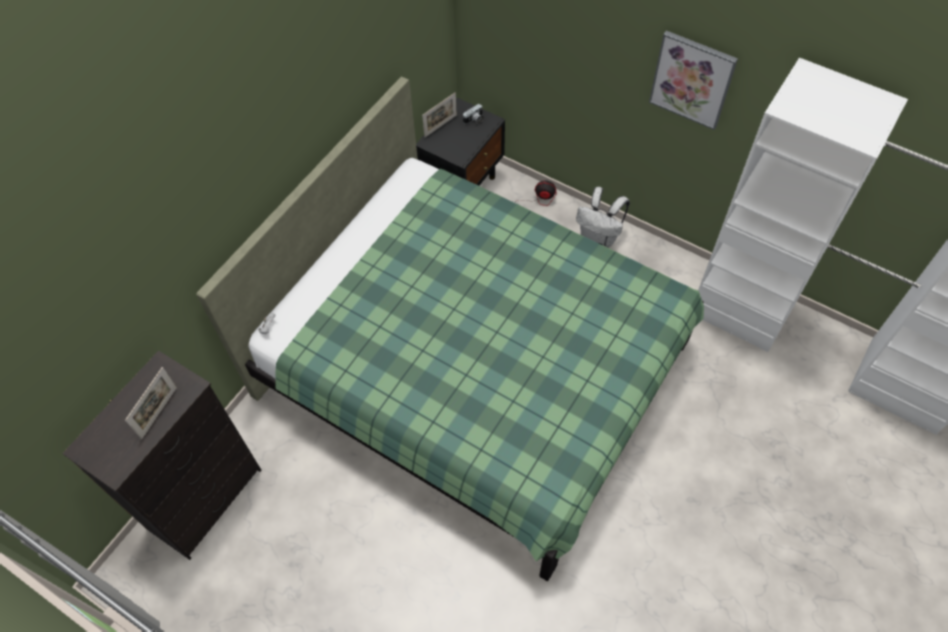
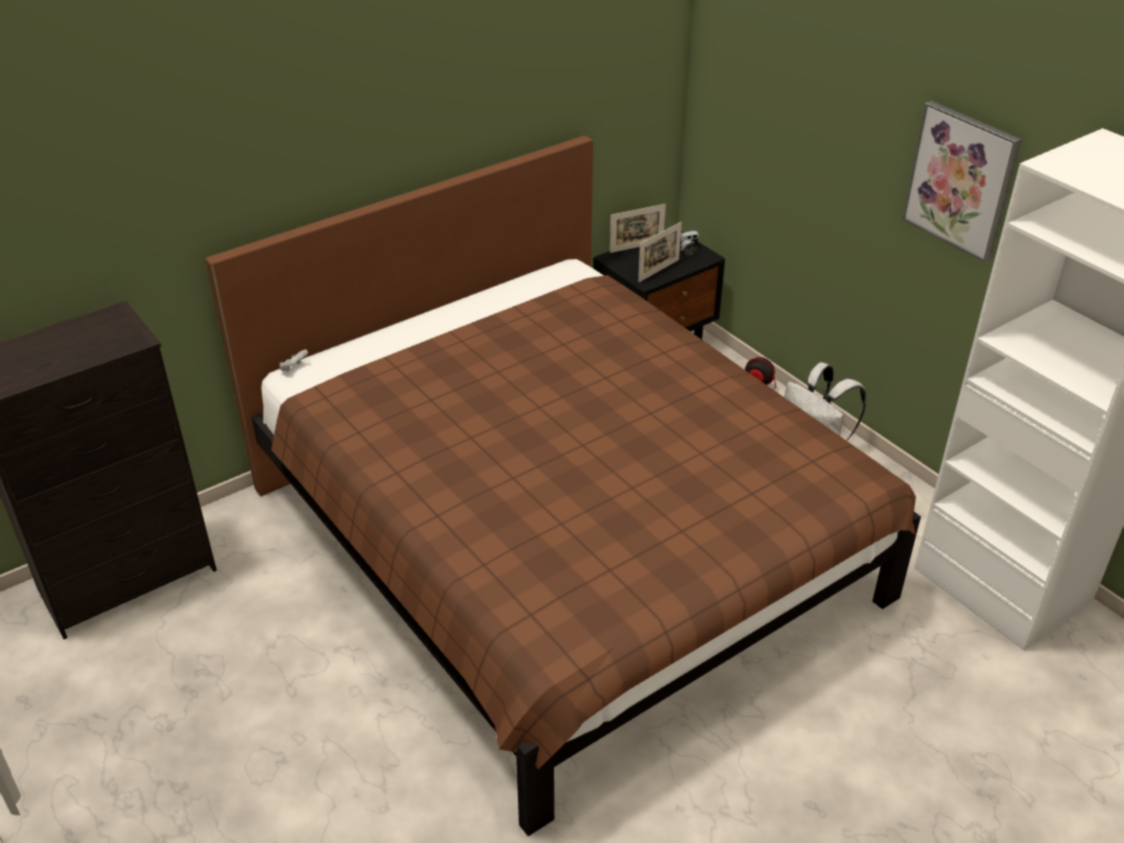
camera: 20 degrees right, 20 degrees down
(159, 412) = (80, 353): picture frame -> picture frame (658, 271)
(474, 369) = (561, 544): green bed -> brown bed

